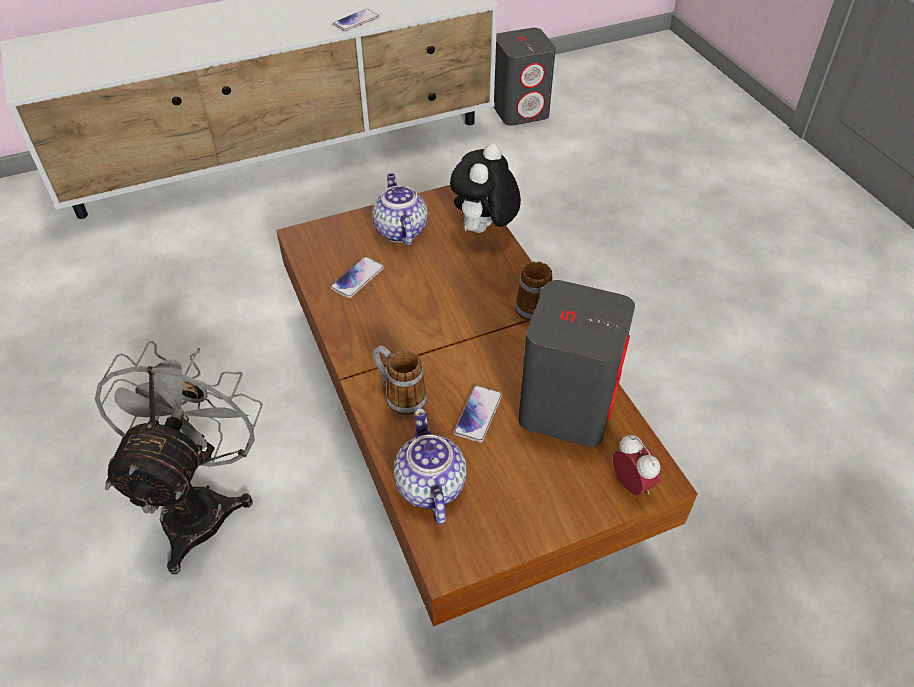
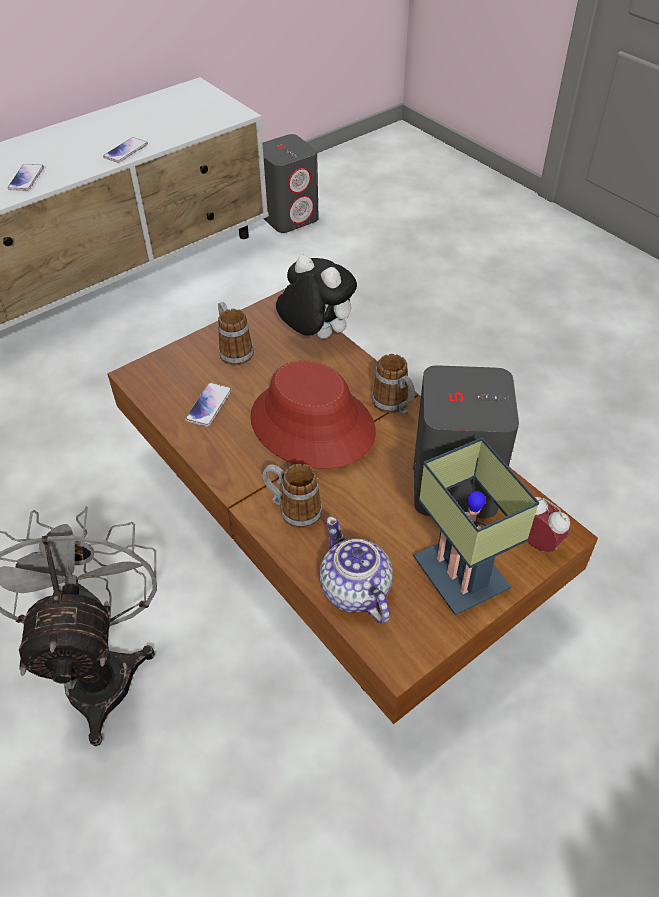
camera: 15 degrees left, 0 degrees up
(400, 230) = (233, 350): teapot -> mug
(447, 317) = (311, 425): none -> red hat
(478, 414) = (375, 511): phone -> phone (26, 178)
(484, 230) = (315, 335): plush toy -> plush toy turned 120 degrees clockwise
(543, 500) = (465, 577): none -> table lamp

